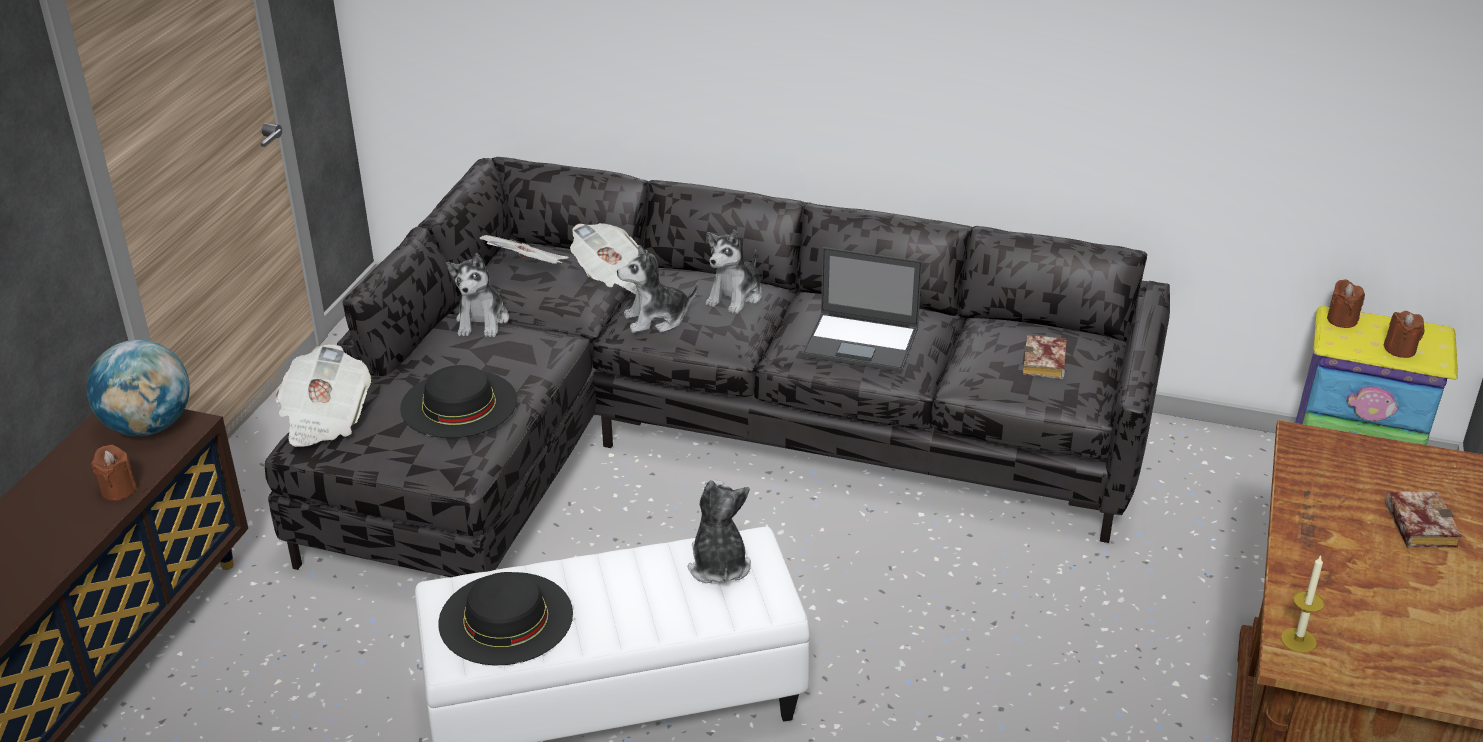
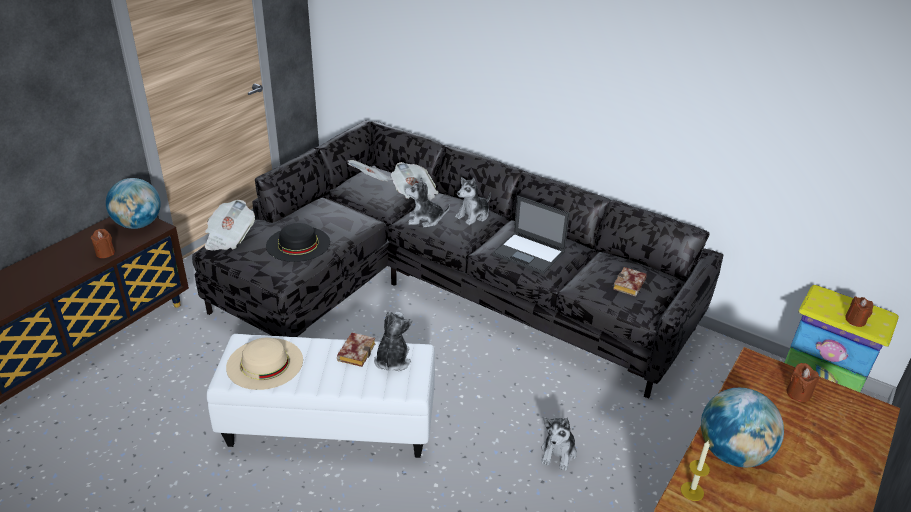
camera: 15 degrees right, 0 degrees up
(482, 321) = (335, 204): plush toy -> plush toy (558, 453)
(506, 618) = (265, 363): black hat -> beige hat
(1329, 576) = (732, 453): none -> globe
(1342, 320) = (824, 295): brown candle -> brown candle (798, 393)
(1416, 524) = (808, 433): book -> book (356, 351)

